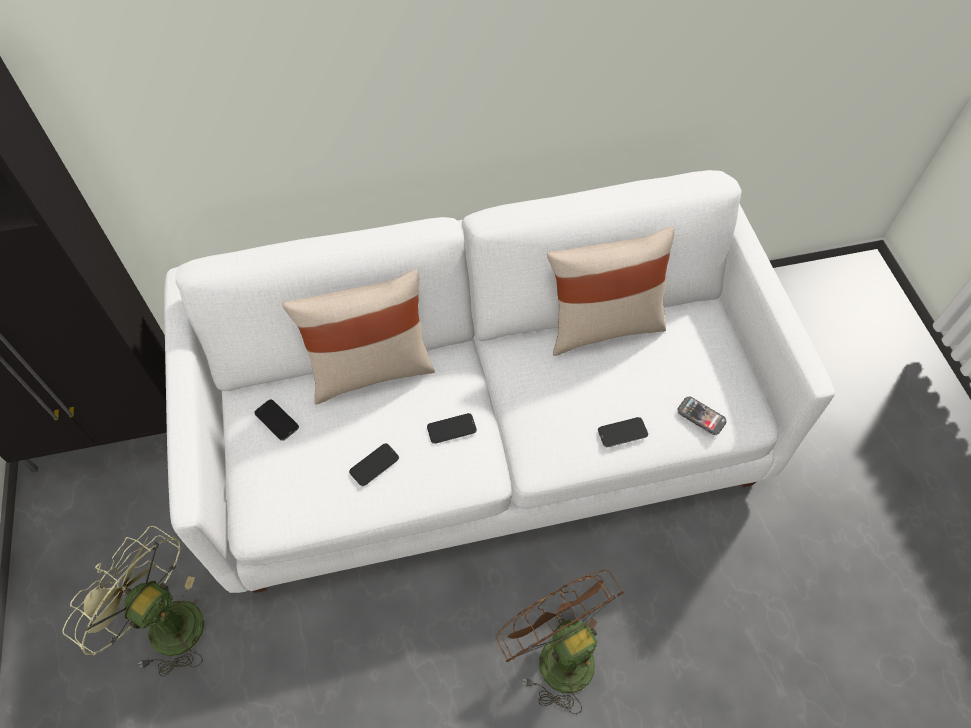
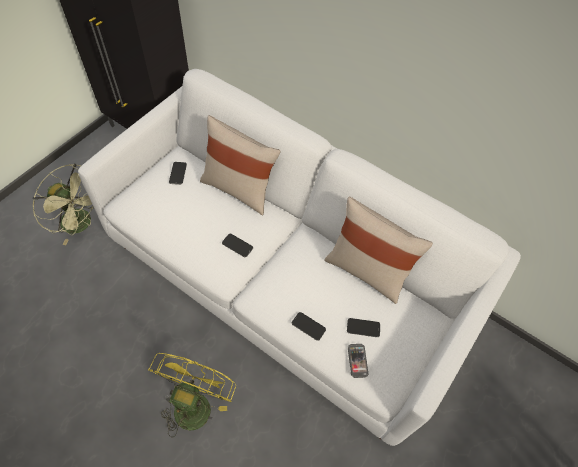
camera: 45 degrees right, 0 degrees up
(164, 623) = (82, 224): green fan -> green fan turned 135 degrees clockwise
(374, 465) = (188, 228): phone -> phone (363, 328)
(556, 653) = (194, 402): brown fan -> yellow fan

